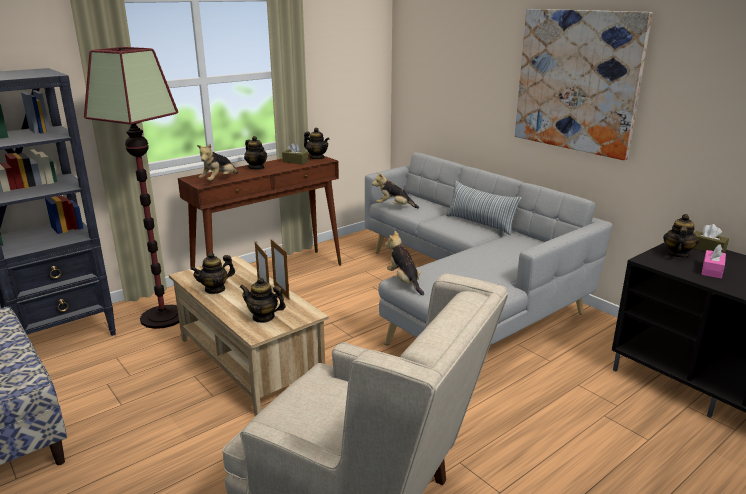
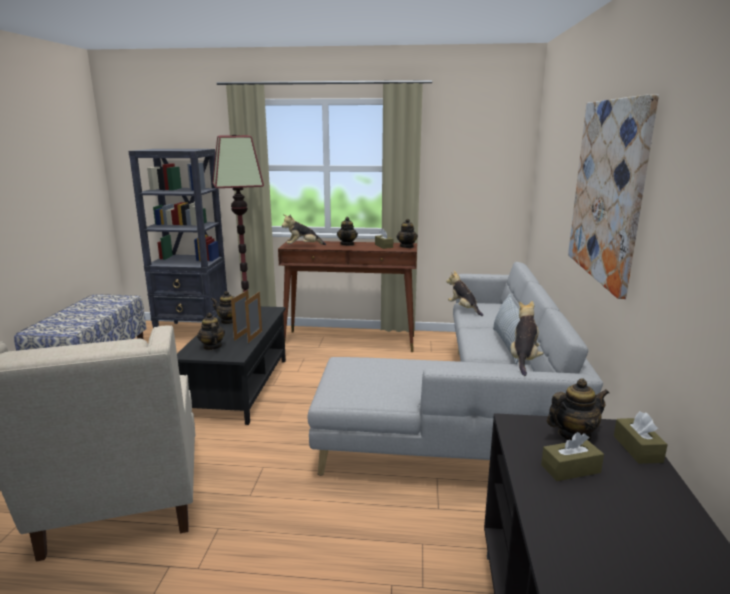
camera: 45 degrees right, 5 degrees down
(250, 360) = (240, 387): beige coffee table -> black coffee table
(404, 282) = (339, 363): plush toy -> plush toy (523, 359)
(712, 270) = (570, 469): pink tissue box -> brown tissue box

